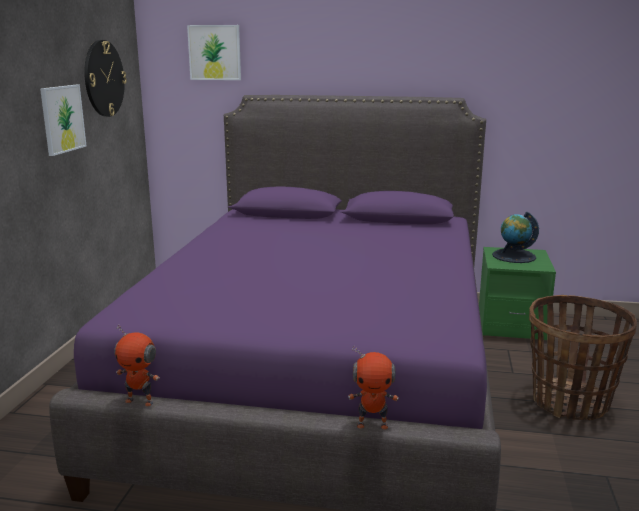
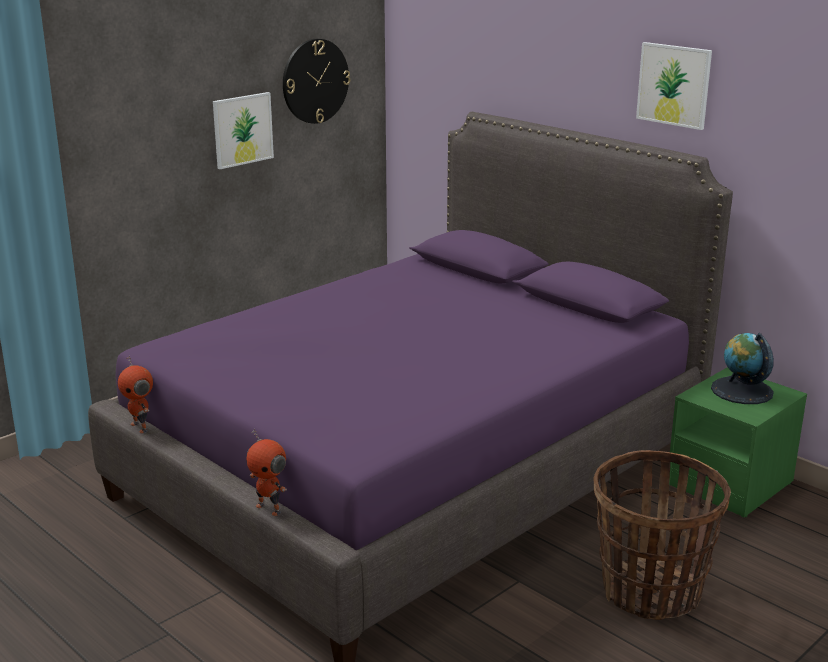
camera: 35 degrees right, 5 degrees up
(214, 52) = (453, 54): picture -> picture (674, 85)

